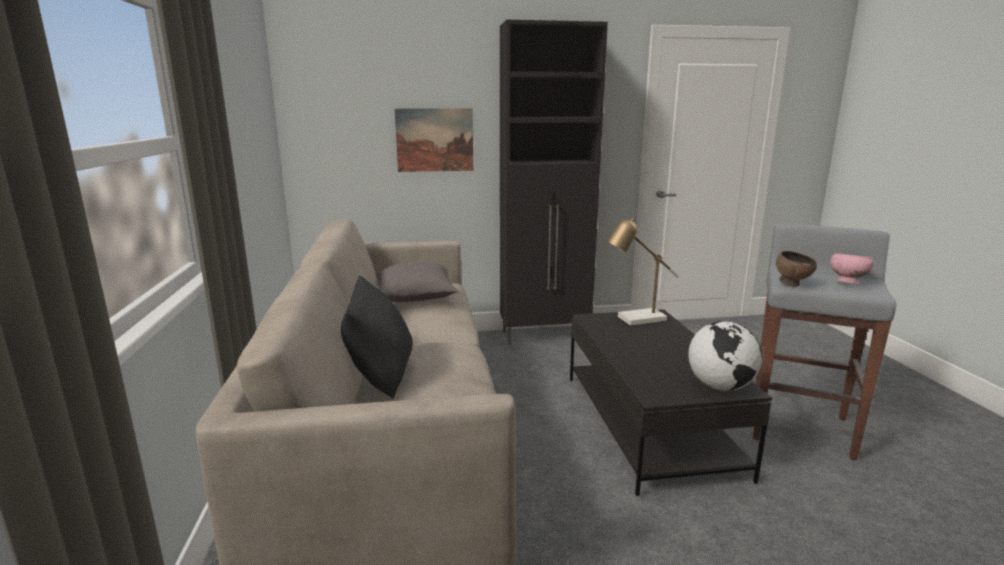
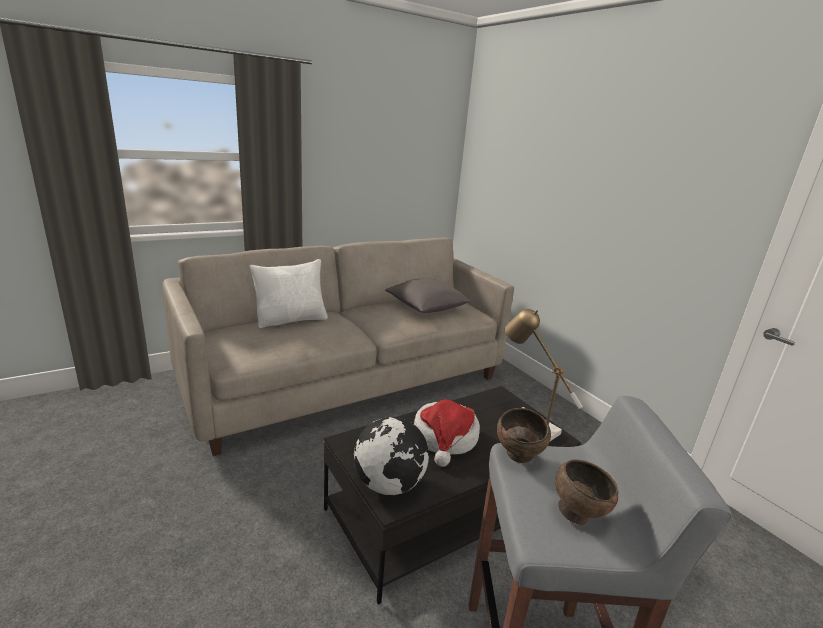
camera: 65 degrees right, 5 degrees up
(380, 375) = (291, 320): black pillow -> white pillow
(434, 140) = (543, 193): picture -> none
(546, 335) = (571, 418): black cabinet -> none
(654, 352) = (445, 439): none -> hat
(846, 283) = (577, 514): pink bowl -> brown bowl

